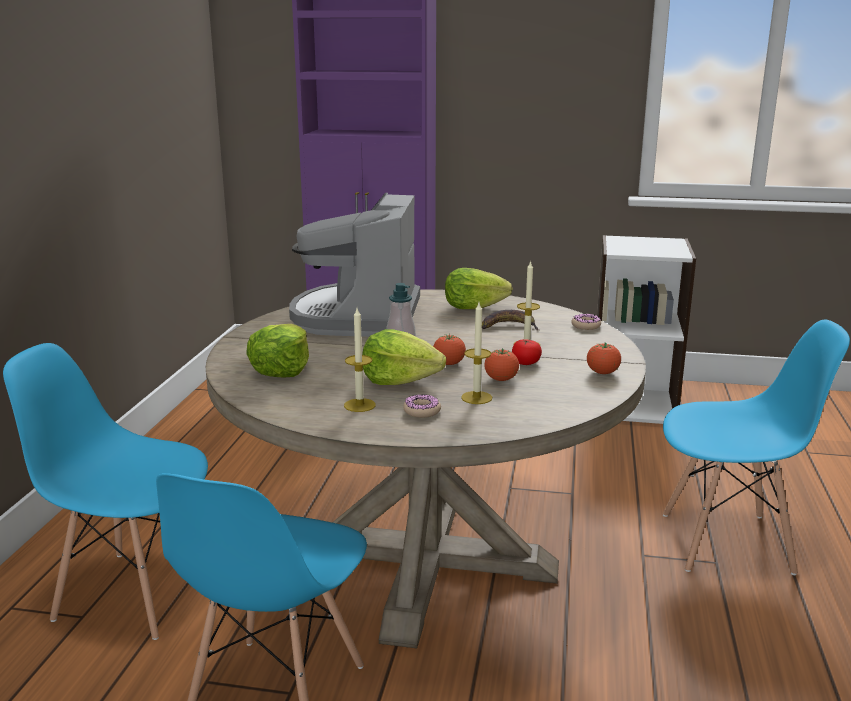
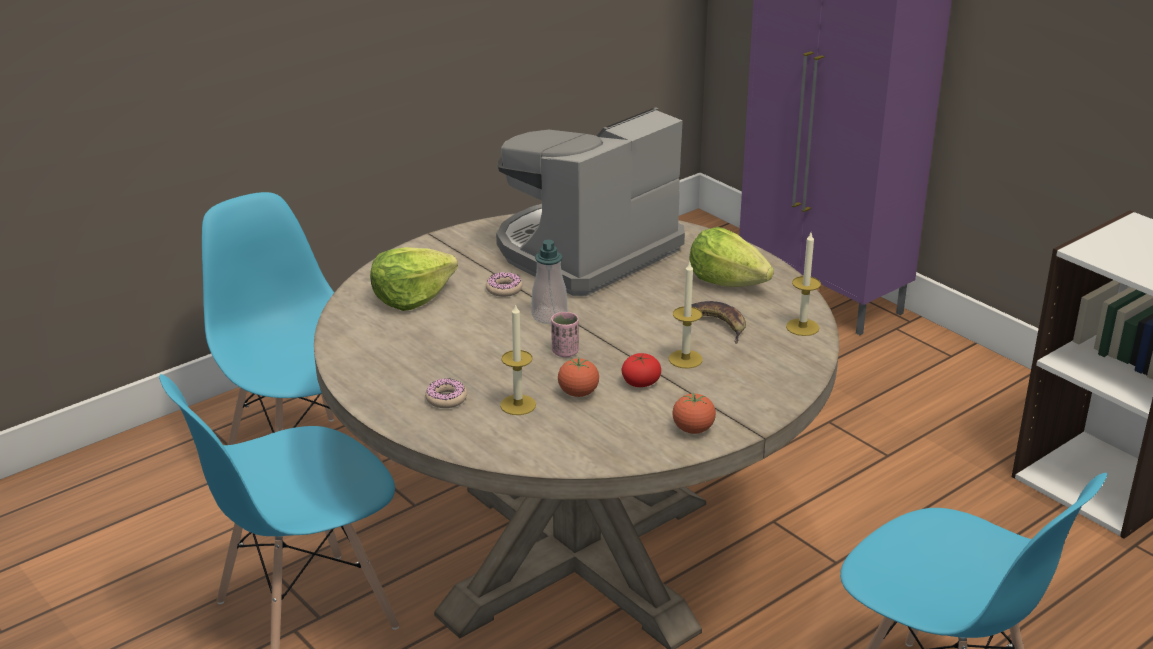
camera: 40 degrees right, 10 degrees up
(359, 405) = (409, 368): candle -> candle (802, 327)
(400, 380) = (489, 353): lettuce -> none
(449, 364) = (565, 352): tomato -> pink cup
(586, 326) = (802, 358): donut -> donut (504, 289)

